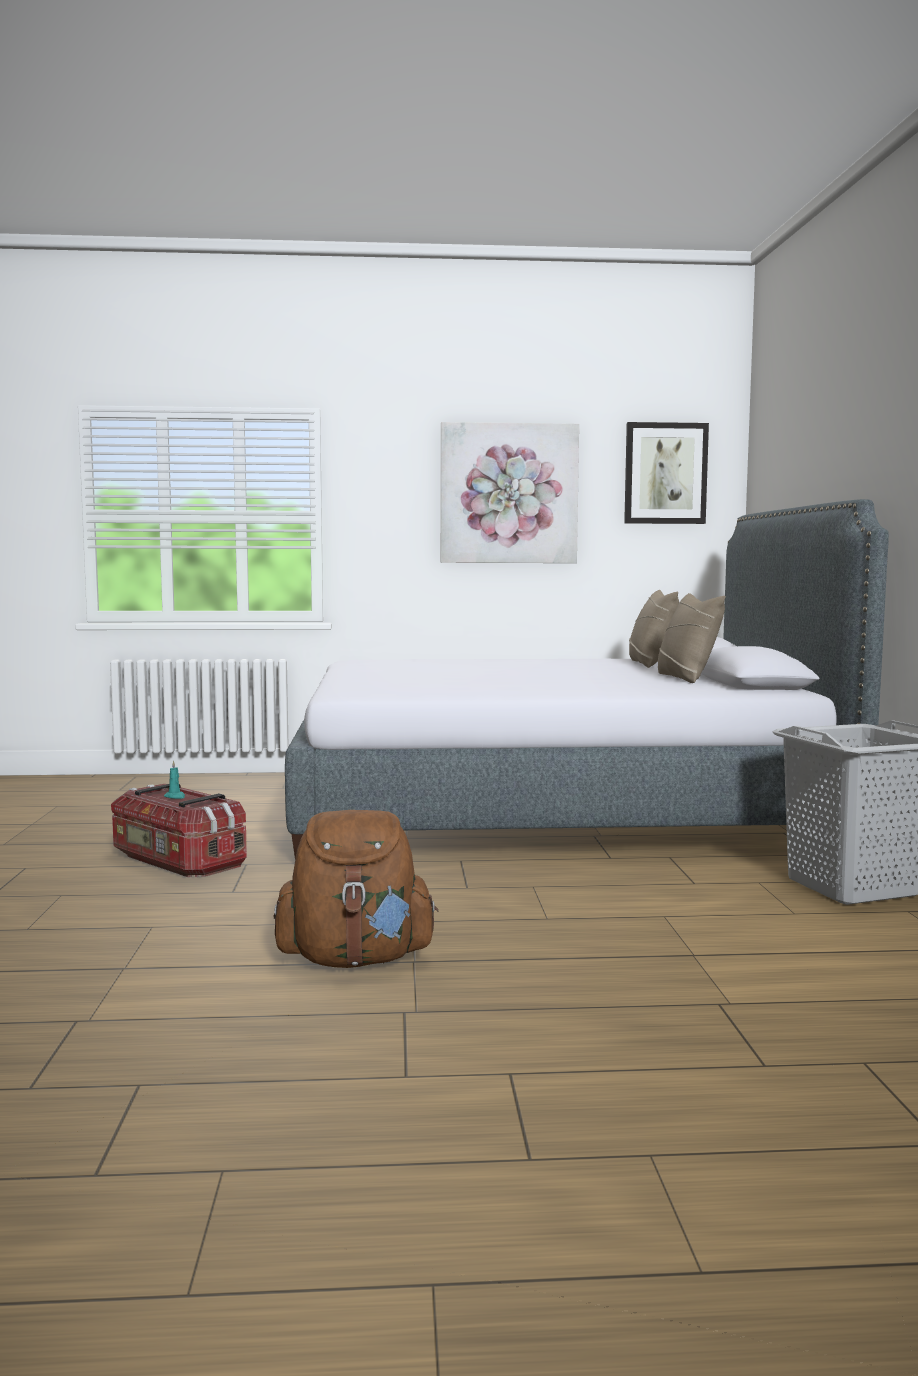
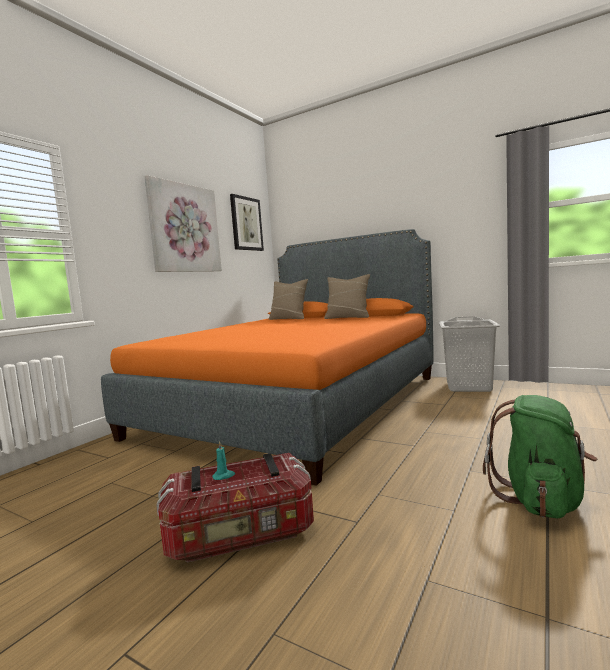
camera: 55 degrees left, 0 degrees up
(356, 959) = (540, 500): brown backpack -> green backpack
(554, 811) = (298, 404): grey bed -> orange bed

